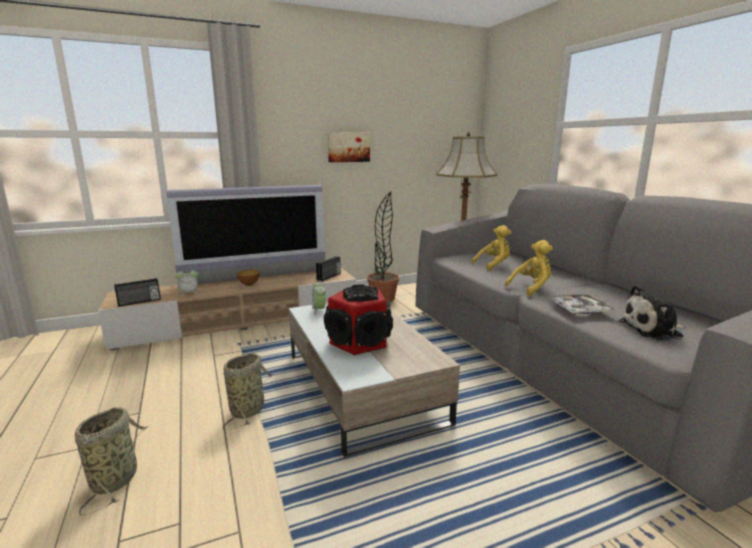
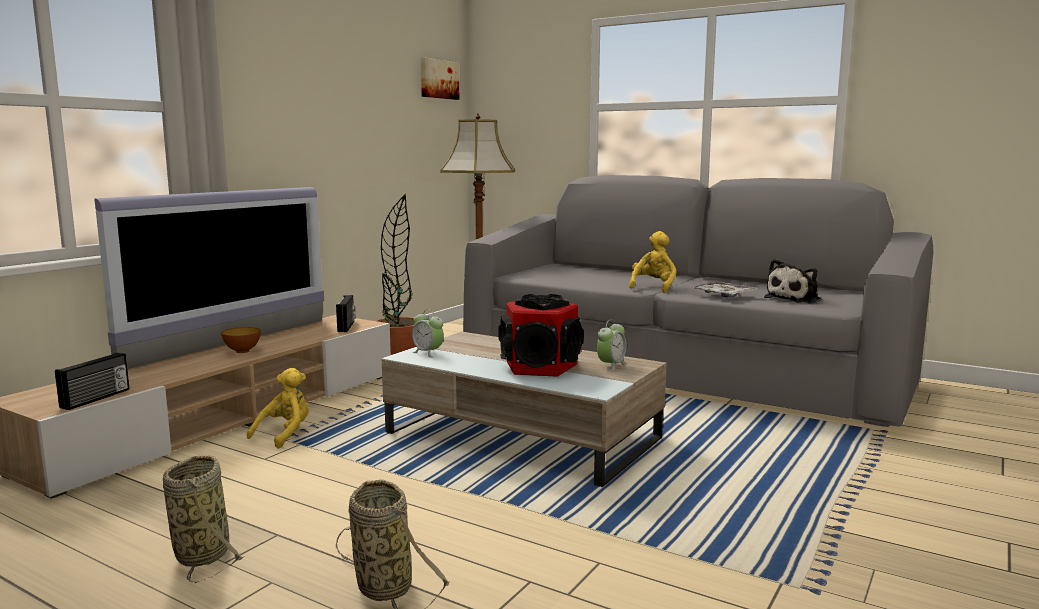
camera: 35 degrees left, 5 degrees down
(189, 293) = (163, 375): alarm clock -> alarm clock (611, 366)
(249, 409) = (427, 488): basket -> basket (202, 553)
(348, 147) = (326, 131): picture -> picture (438, 79)
(493, 265) = (574, 276): yellow plush toy -> yellow plush toy (285, 434)

